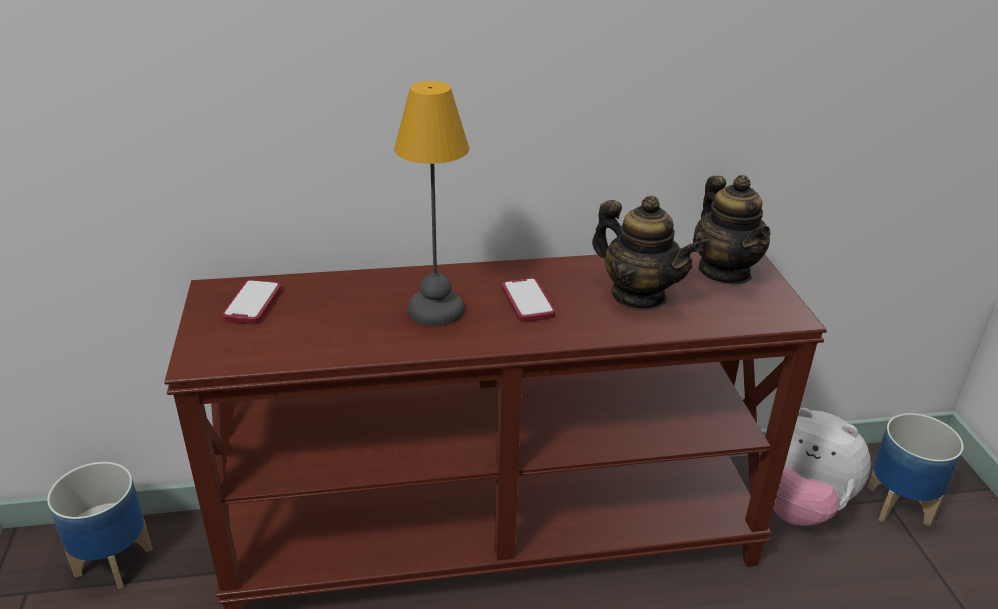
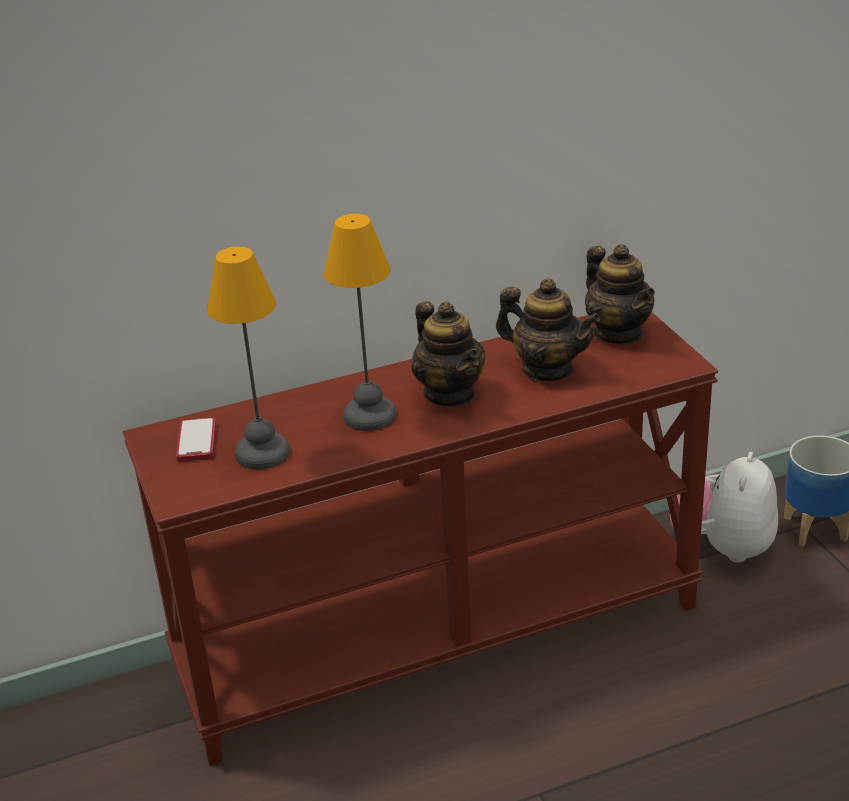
camera: 10 degrees left, 0 degrees up
(114, 561) = (64, 735): planter -> none
(310, 329) = (263, 454): none -> table lamp
(527, 302) = (450, 393): phone -> teapot
(800, 506) = (723, 547): plush toy -> plush toy turned 90 degrees clockwise

